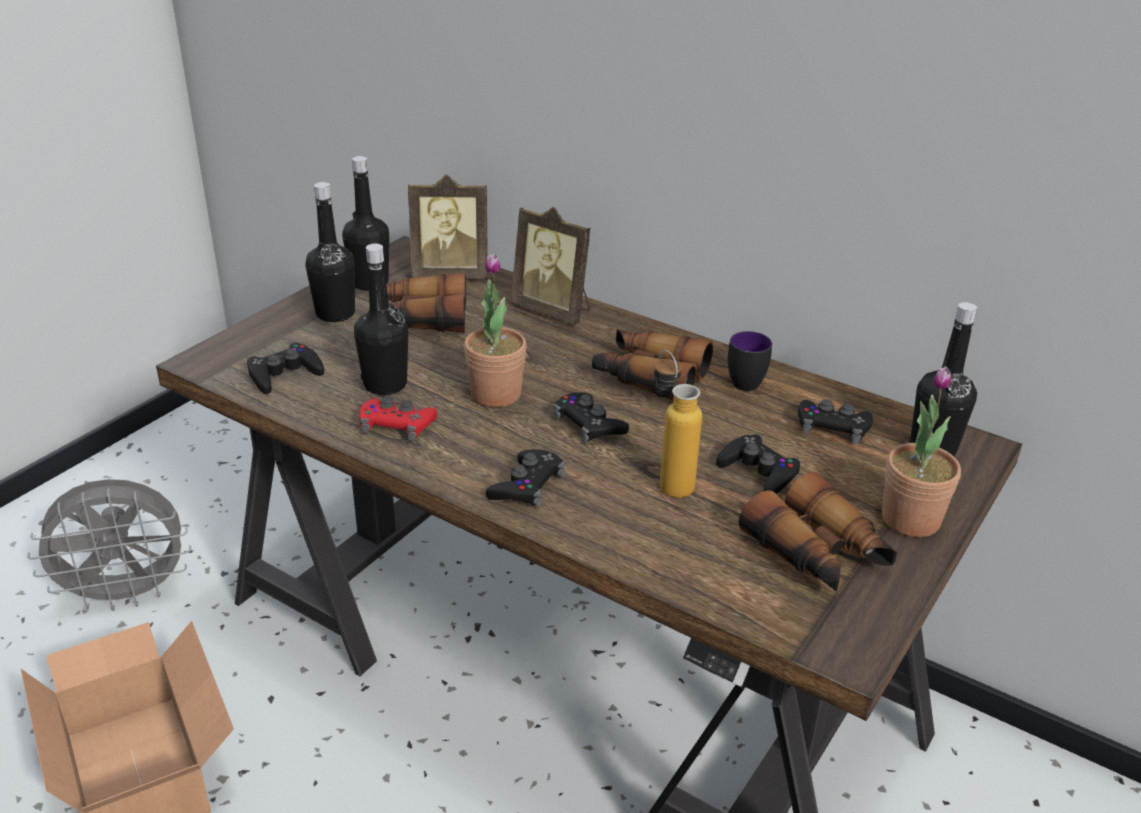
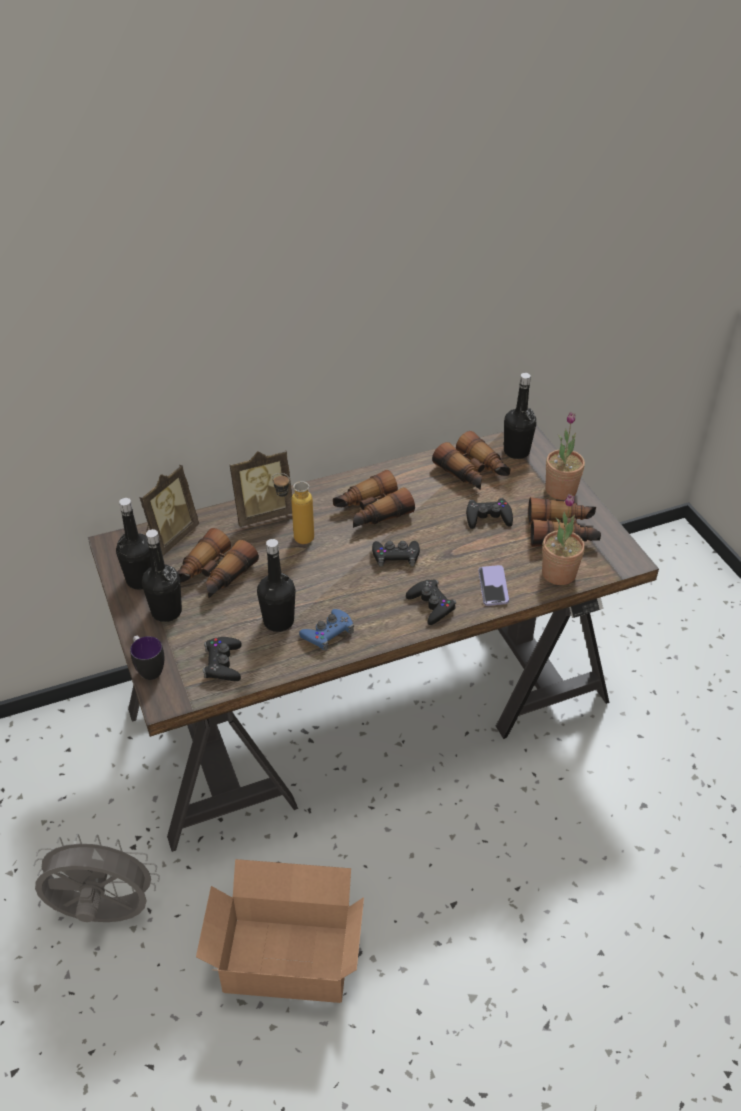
camera: 55 degrees left, 10 degrees up
(127, 594) = (103, 915): grey fan -> grey fan turned 105 degrees counterclockwise
(397, 425) = (328, 633): red game controller -> blue game controller
(496, 394) = (333, 579): potted plant -> potted plant (558, 573)
(622, 527) = (493, 586): none -> phone
(668, 480) = (469, 552): bottle -> bottle (295, 537)
(747, 380) = (407, 478): mug -> mug (148, 668)
(832, 427) = (473, 473): black game controller -> binoculars

